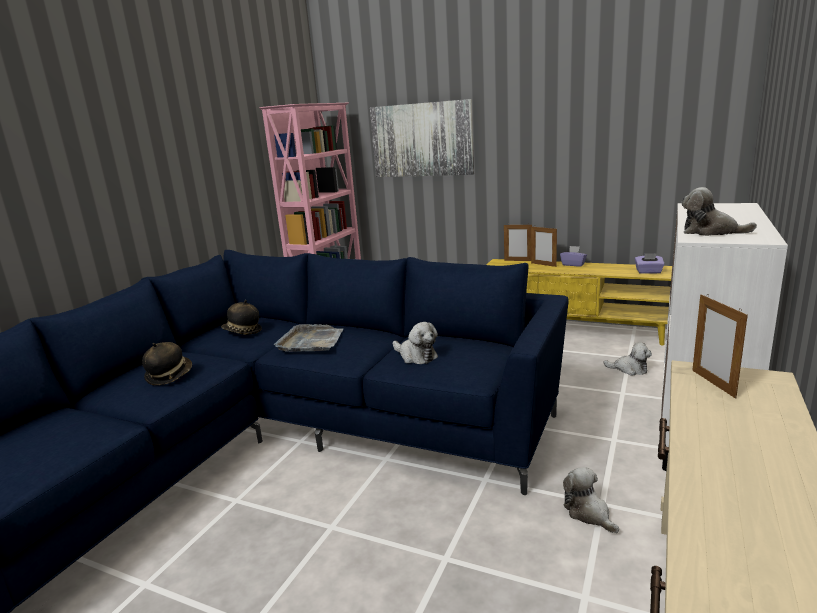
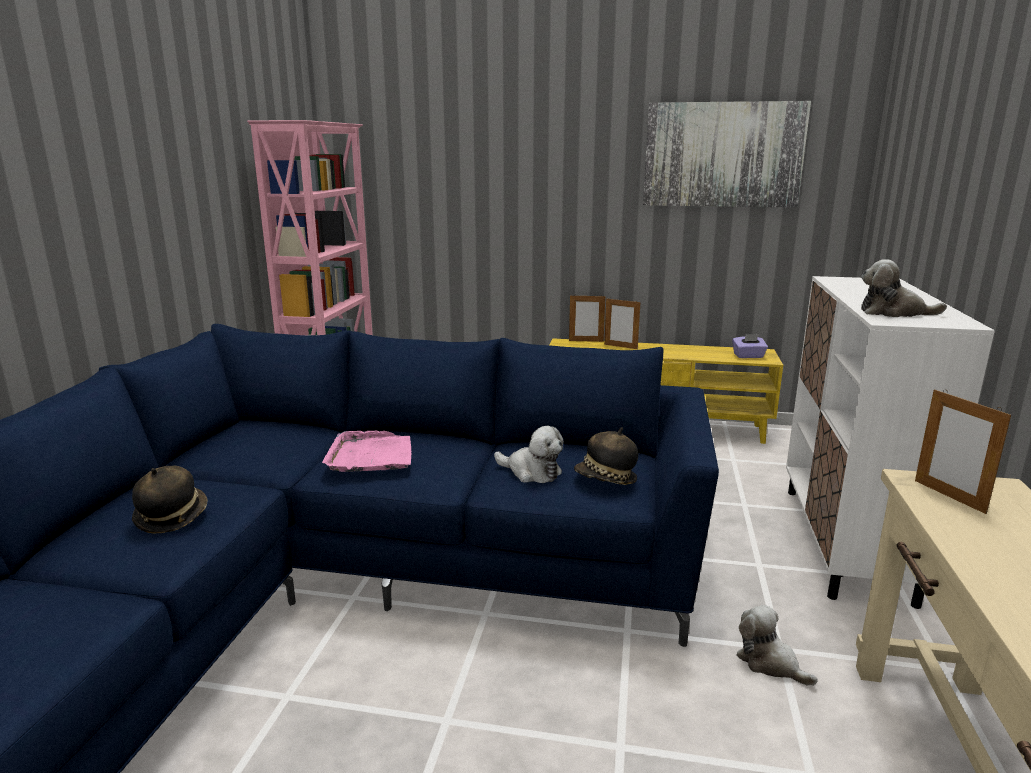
camera: 15 degrees left, 0 degrees up
(242, 332) = (257, 445): hat -> hat (606, 479)
(311, 341) = (371, 456): grey tray -> pink tray
(421, 140) = (463, 181): picture -> picture (722, 155)
(573, 264) = (656, 346): purple tissue box -> none
(629, 369) = (740, 475): plush toy -> none

